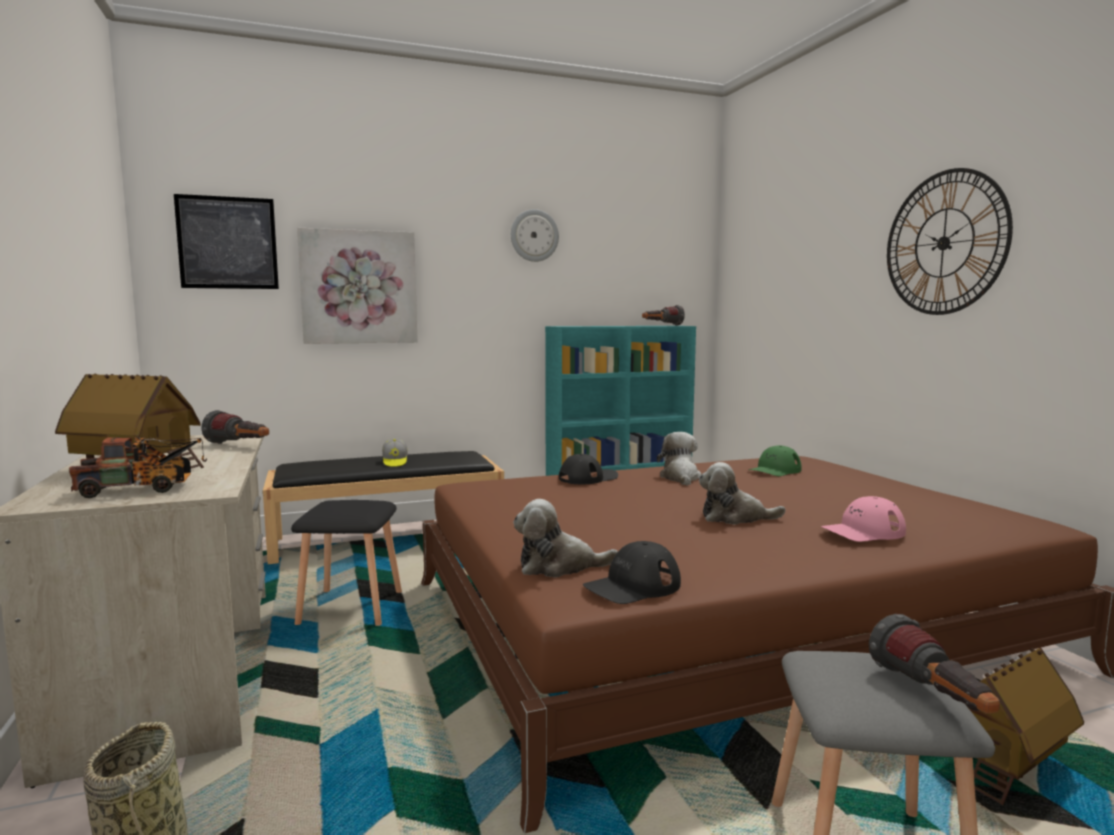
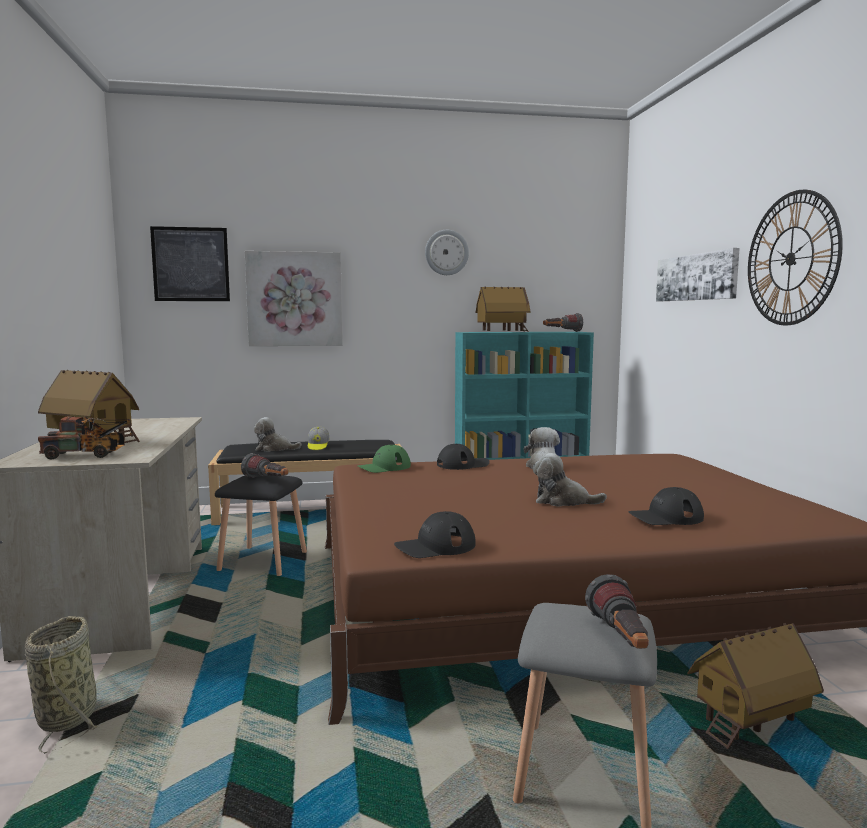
camera: 10 degrees right, 0 degrees up
(240, 446) = (176, 427): flashlight -> flashlight (267, 481)
(558, 566) = (388, 529): plush toy -> plush toy (274, 449)
(598, 325) = (502, 332): none -> toy house
(774, 470) = (636, 465): green cap -> green cap (384, 467)
(817, 265) = (696, 277): none -> picture
(863, 531) = (665, 517): pink cap -> black cap

